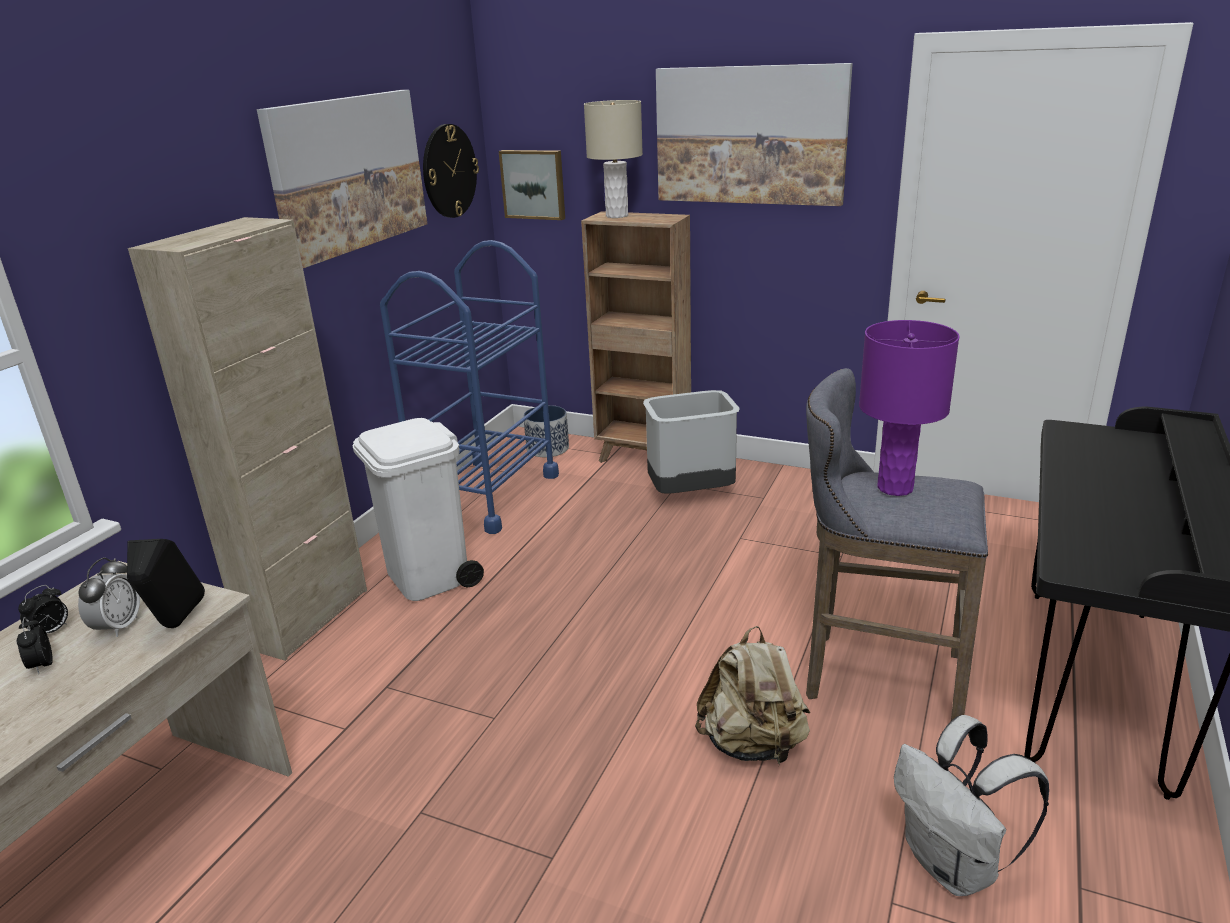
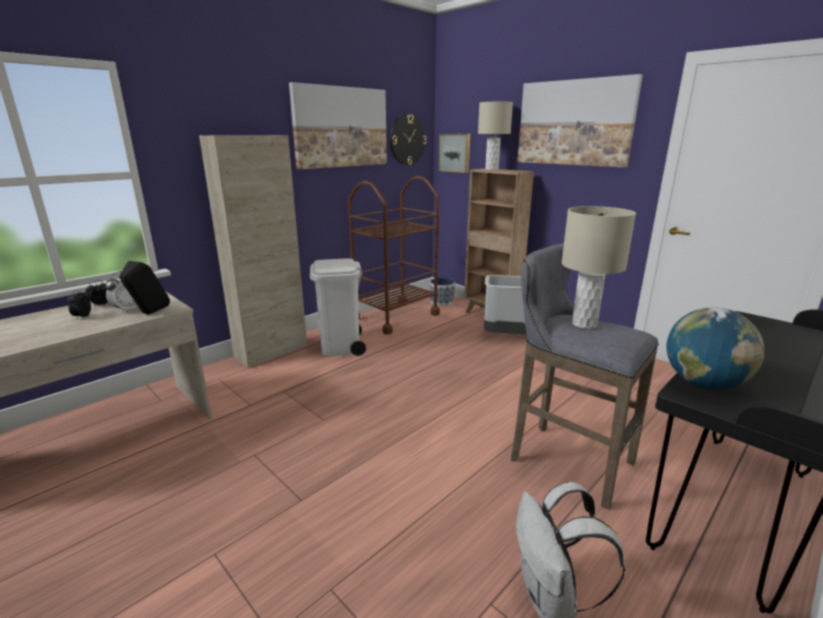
camera: 20 degrees right, 5 degrees down
(486, 495) = (395, 316): blue cart -> brown cart
(752, 744) = (458, 475): beige backpack -> none
(895, 488) = (584, 324): purple table lamp -> beige table lamp
(1078, 549) = (703, 384): none -> globe

